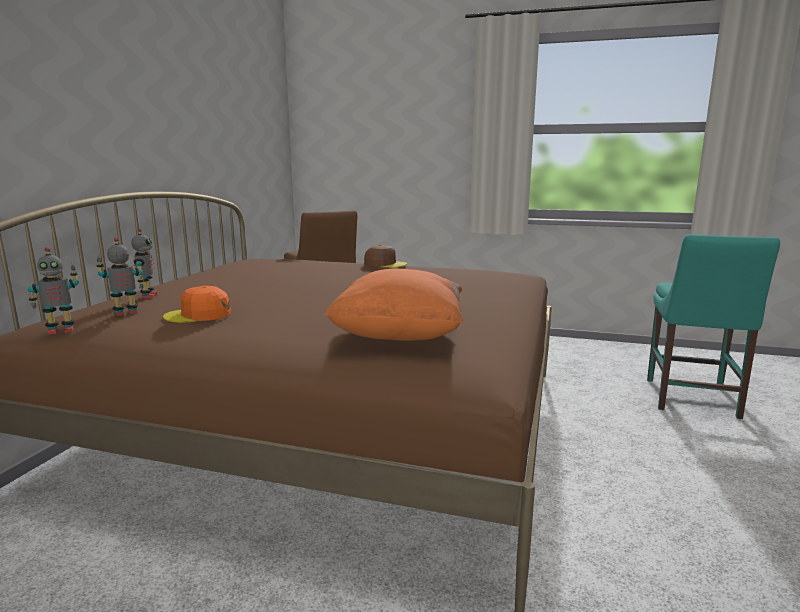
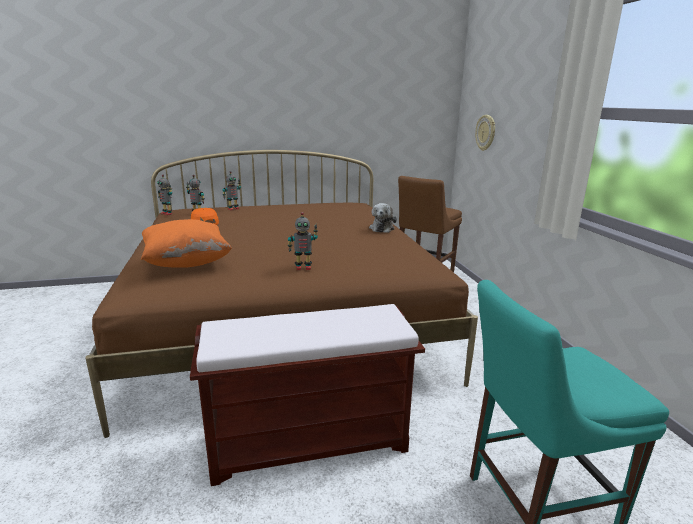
camera: 60 degrees right, 5 degrees up
(353, 158) = (486, 132): none -> wall clock
(385, 264) = (382, 228): brown cap -> plush toy
(482, 298) = (303, 268): none -> toy robot
(593, 462) = (310, 441): none -> brown bench

